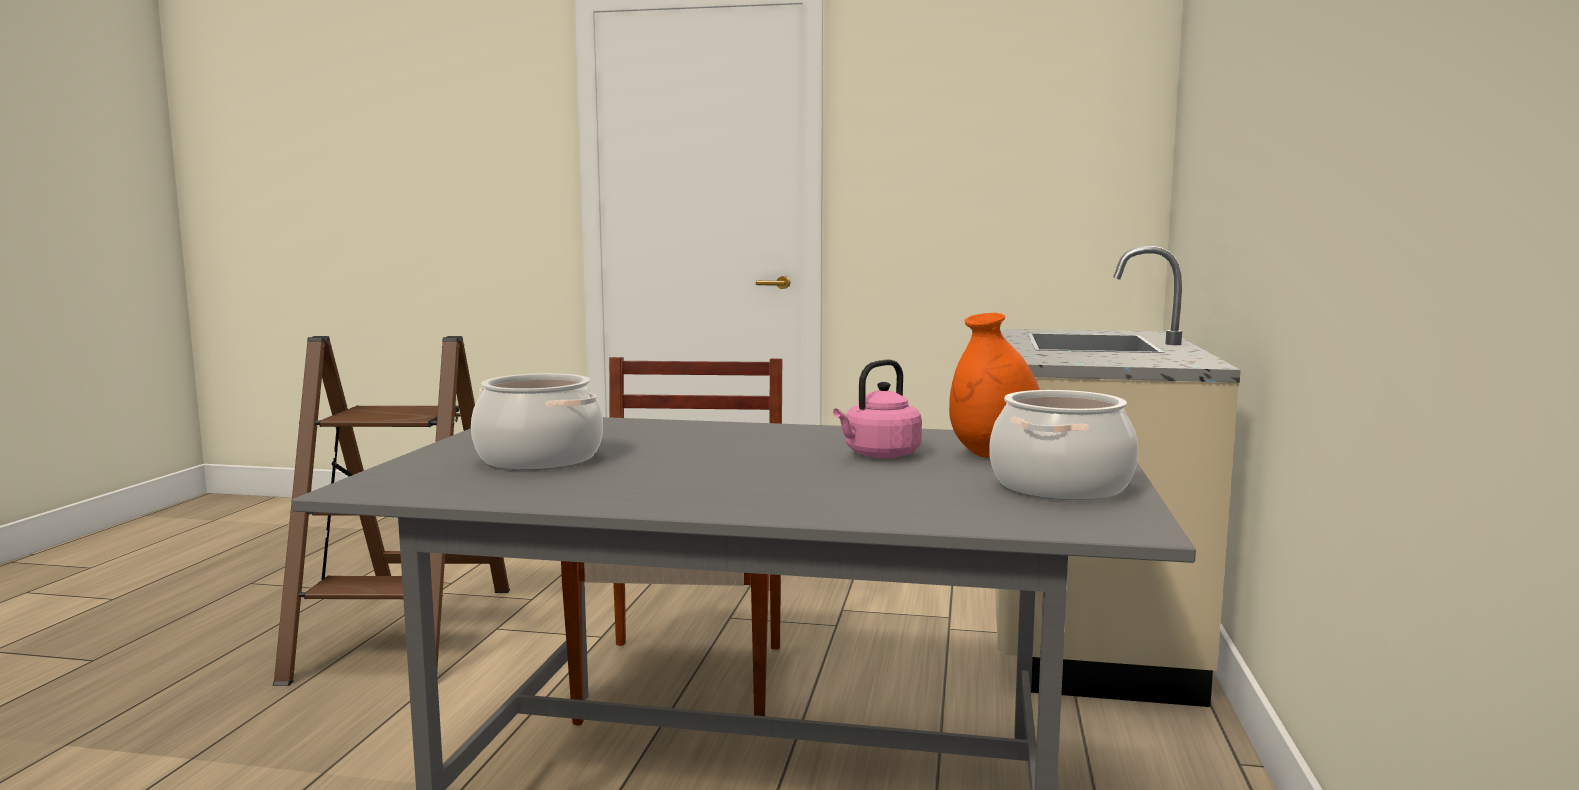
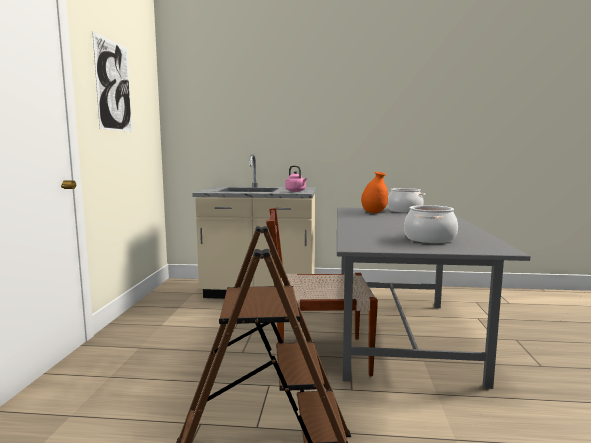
camera: 95 degrees left, 0 degrees up
(879, 455) = (383, 218): pink kettle -> pink kettle (296, 191)
(951, 113) = (114, 86): none -> picture

